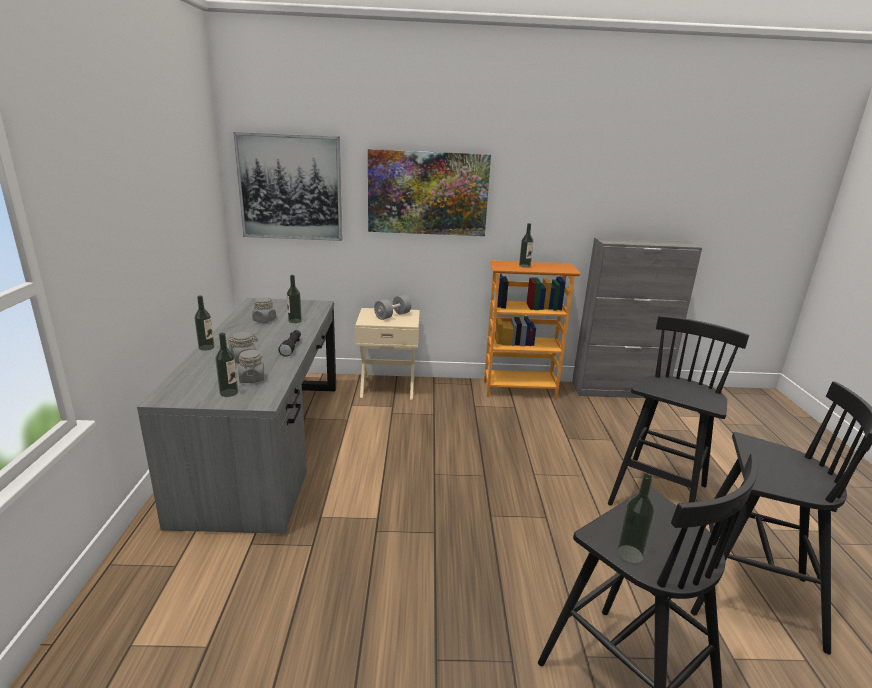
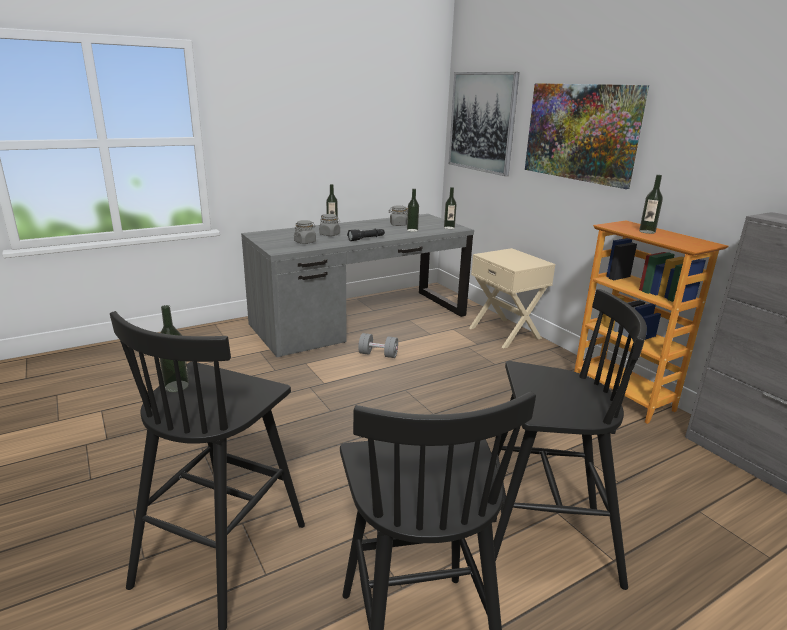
camera: 60 degrees right, 0 degrees up
(229, 393) = (279, 242): bottle -> bottle (449, 227)
(392, 315) = (518, 259): grey dumbbell -> grey dumbbell (378, 354)

